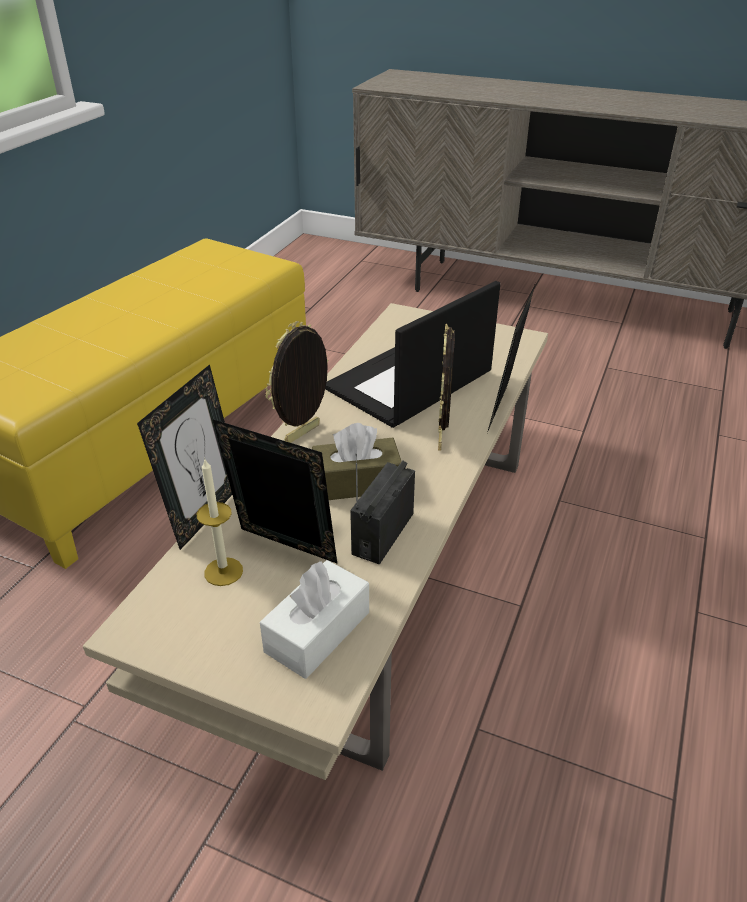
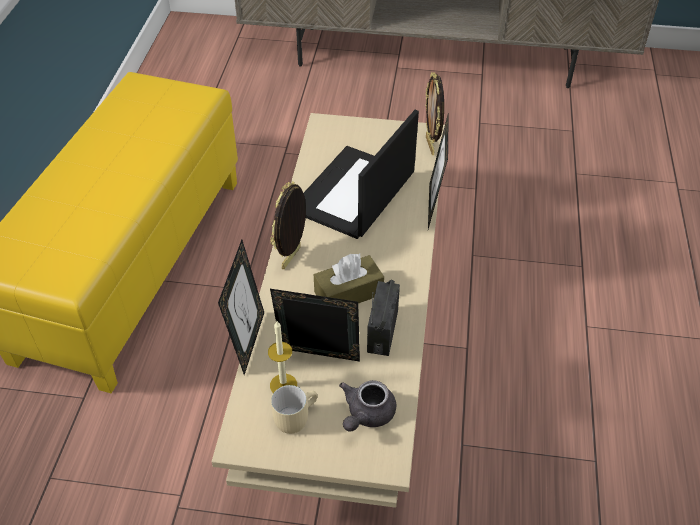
camera: 15 degrees left, 10 degrees up
(219, 612) = (294, 416): none -> beige mug
(317, 632) = (366, 414): white tissue box -> grey teapot
(442, 437) = (396, 241): picture frame -> picture frame (431, 146)

